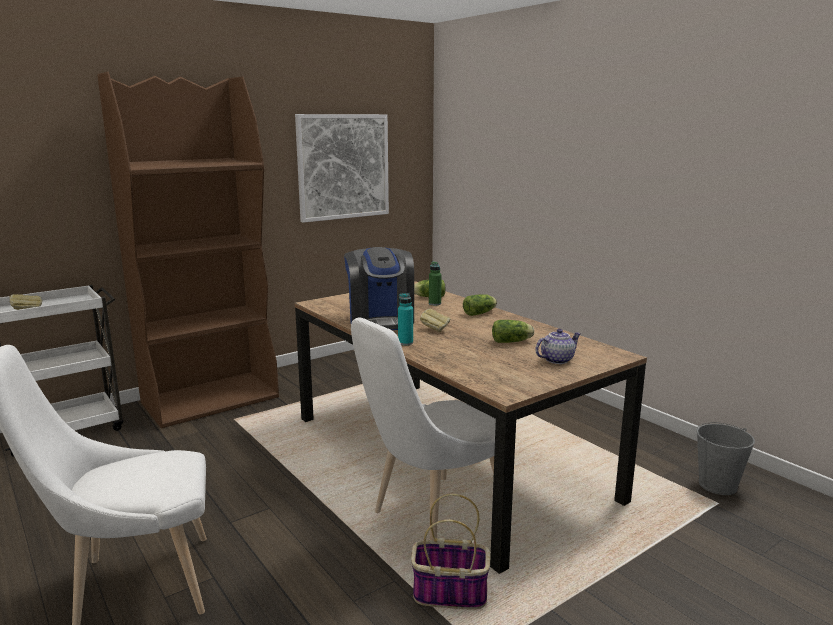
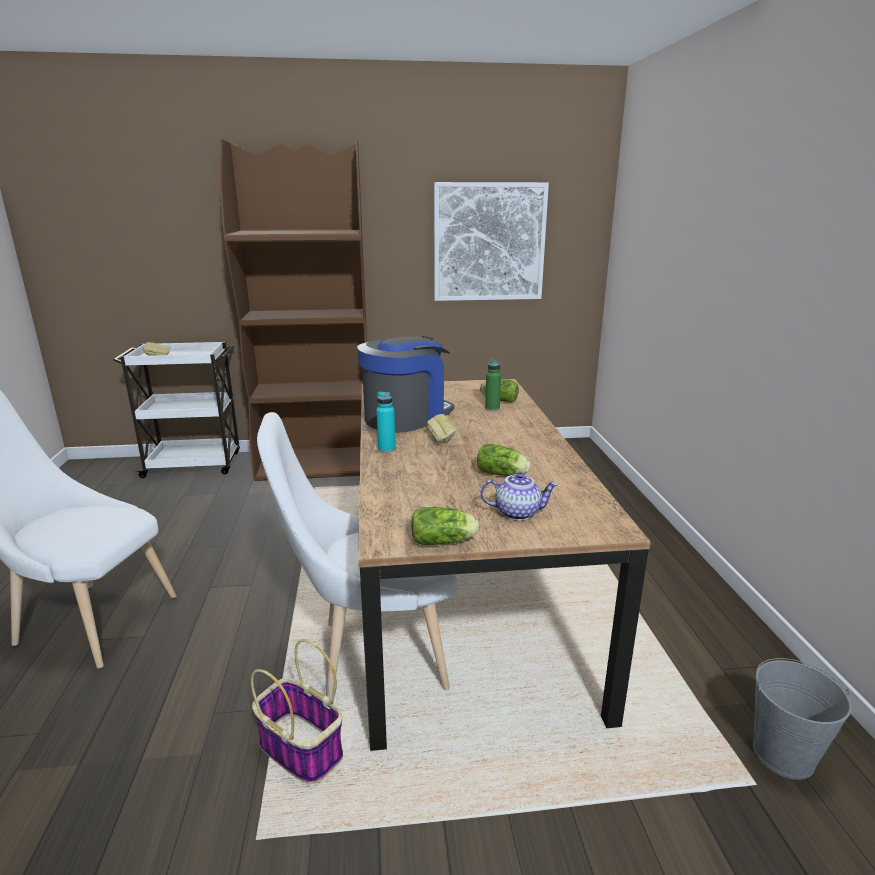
camera: 30 degrees right, 5 degrees up
(381, 320) = (406, 417): coffee machine -> coffee machine turned 150 degrees counterclockwise
(480, 313) = (524, 430): lettuce -> lettuce (445, 541)

